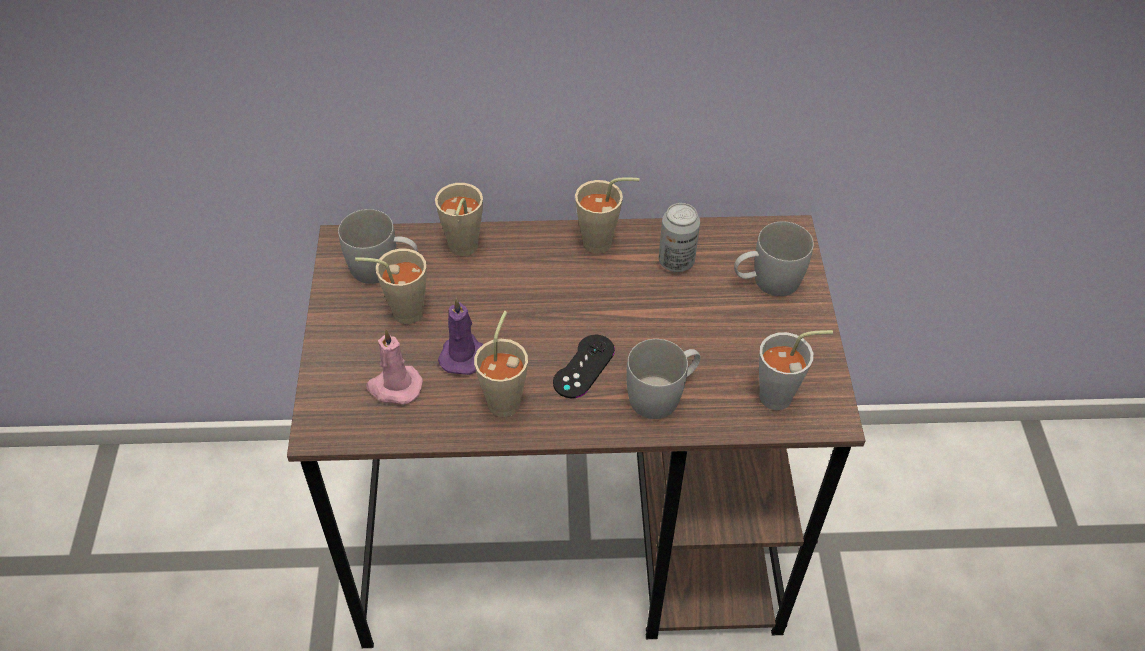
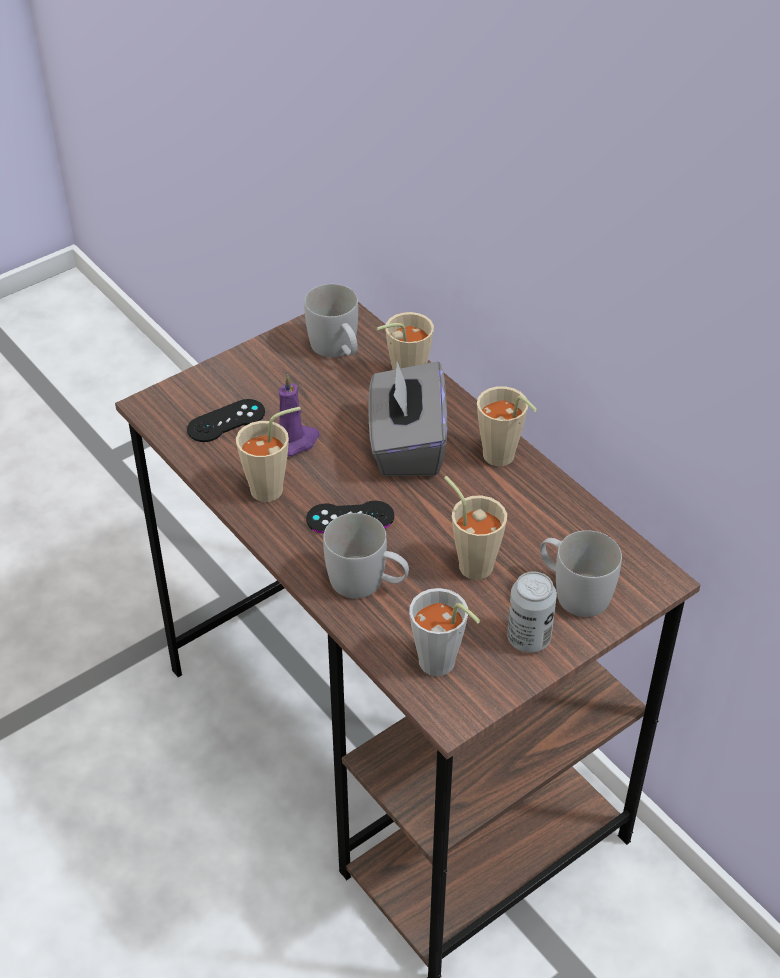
camera: 55 degrees right, 5 degrees down
(394, 387) = (226, 421): pink candle -> black game controller
(400, 312) = (303, 383): beige cup -> beige cup (471, 561)
(536, 288) = (406, 445): none -> grey tissue box
(676, 261) = (531, 517): can -> can (528, 638)

